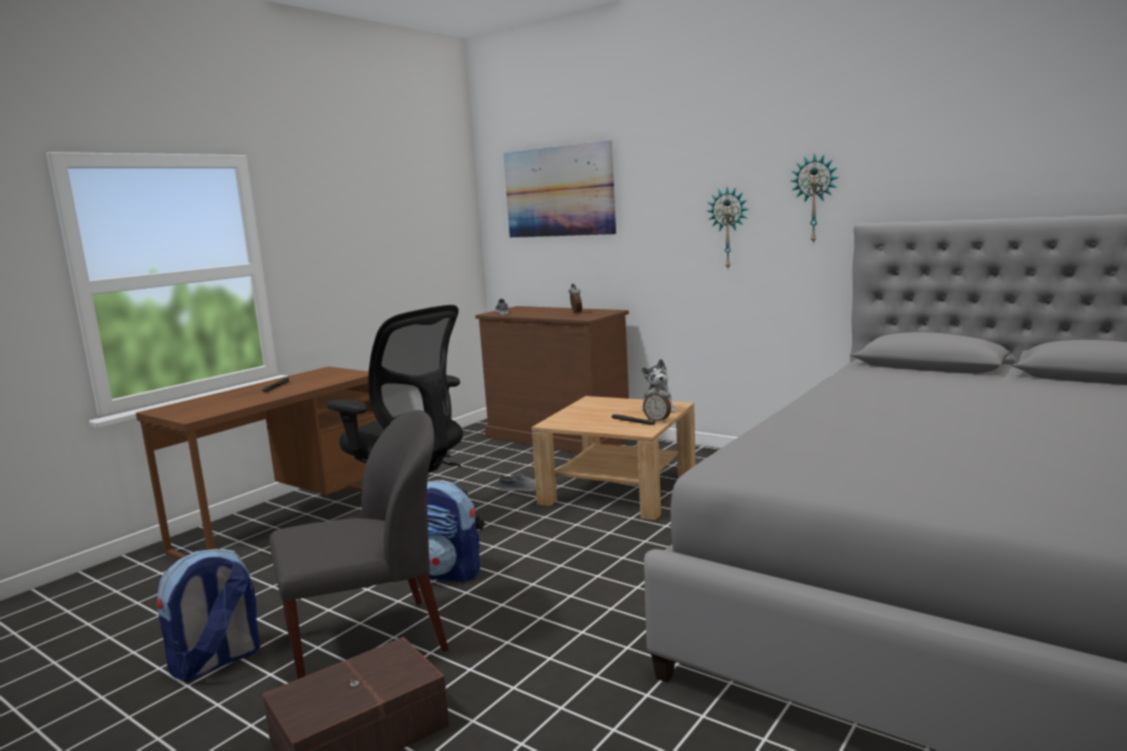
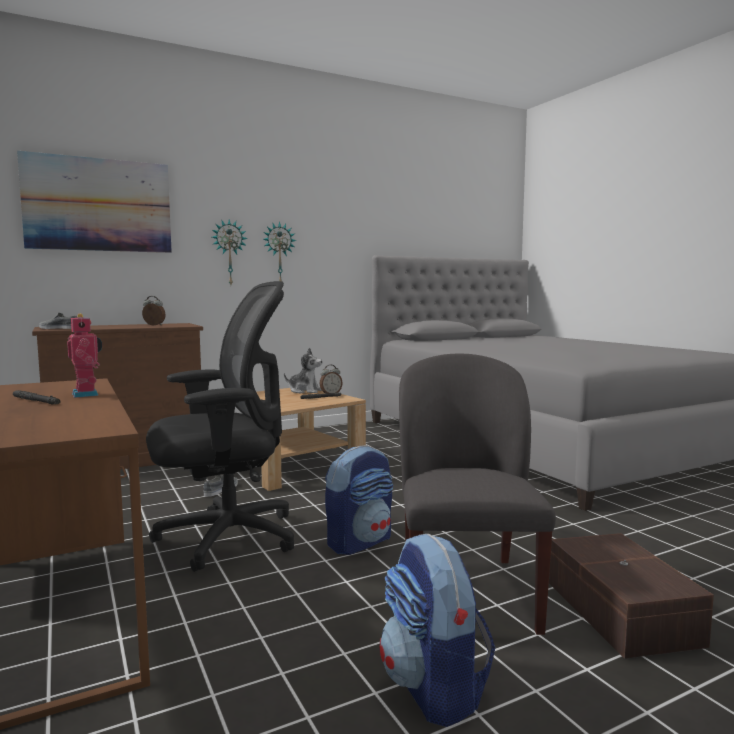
camera: 65 degrees left, 5 degrees down
(305, 387) = (87, 394): none -> toy robot
(815, 199) = (339, 238): wall clock -> wall clock (229, 253)

